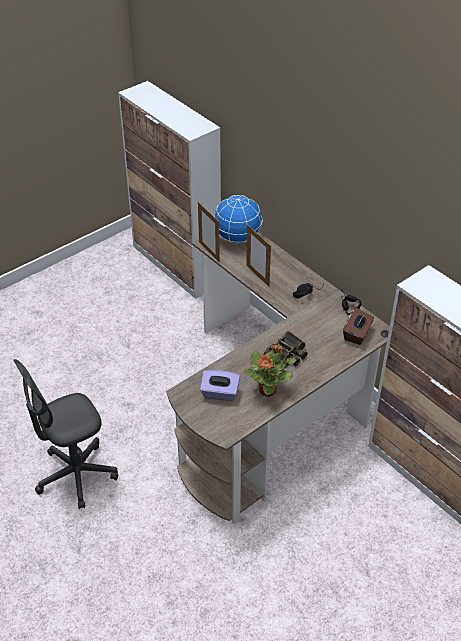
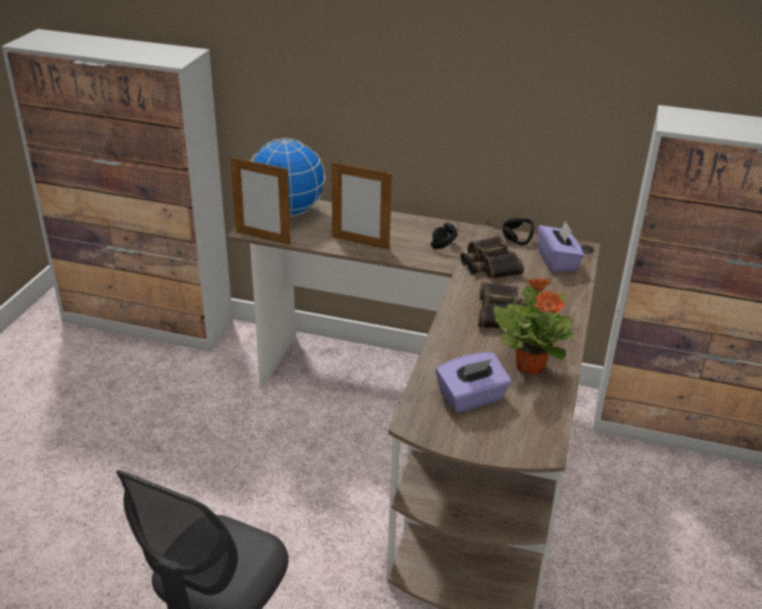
camera: 35 degrees left, 10 degrees down
(313, 320) = (488, 265): none -> binoculars
(357, 334) = (557, 261): brown tissue box -> purple tissue box

